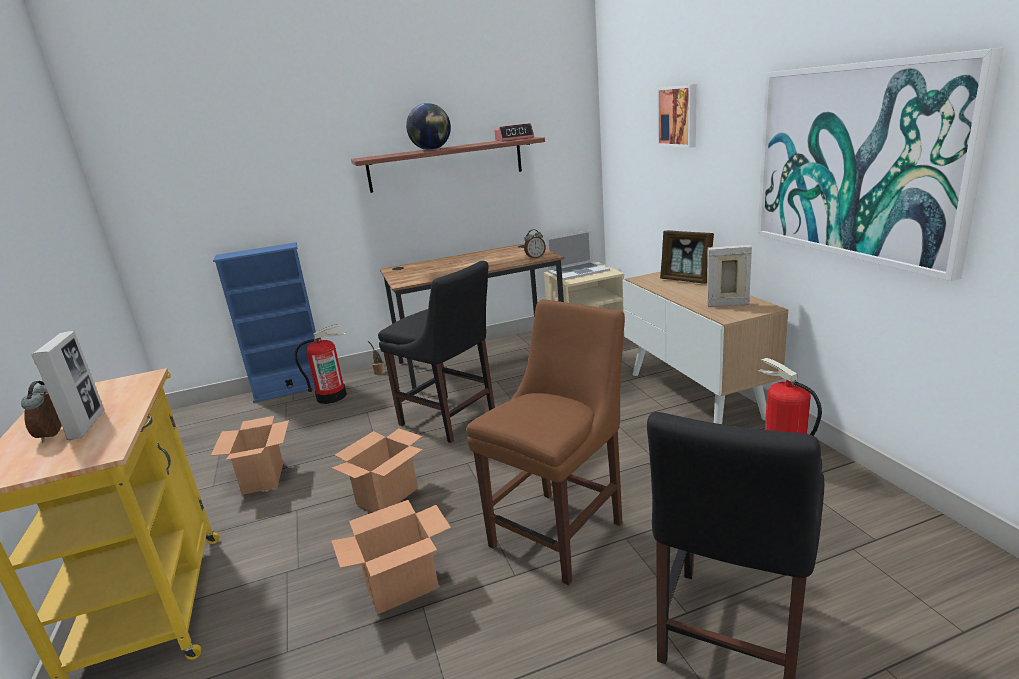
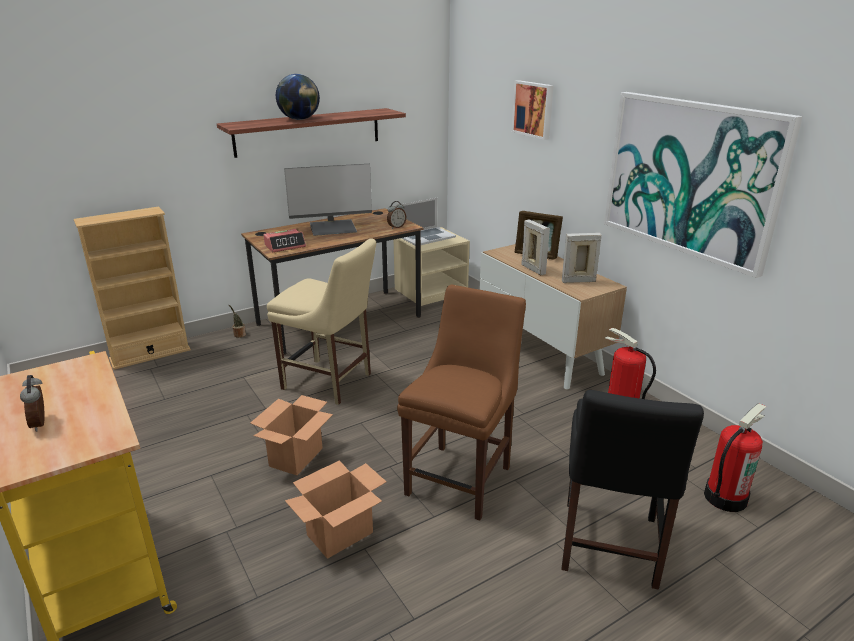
camera: 15 degrees left, 5 degrees up
(87, 425) = (70, 413): picture frame -> picture frame (533, 269)
(263, 477) = (161, 446): cardboard box -> none
(291, 389) = (150, 354): blue bookcase -> beige bookcase
(332, 396) = (198, 361): fire extinguisher -> fire extinguisher (724, 497)
(450, 420) = (330, 382): black chair -> beige chair
(470, 261) = (333, 228): none -> monitor
(514, 139) = (375, 112): alarm clock -> alarm clock (285, 246)

